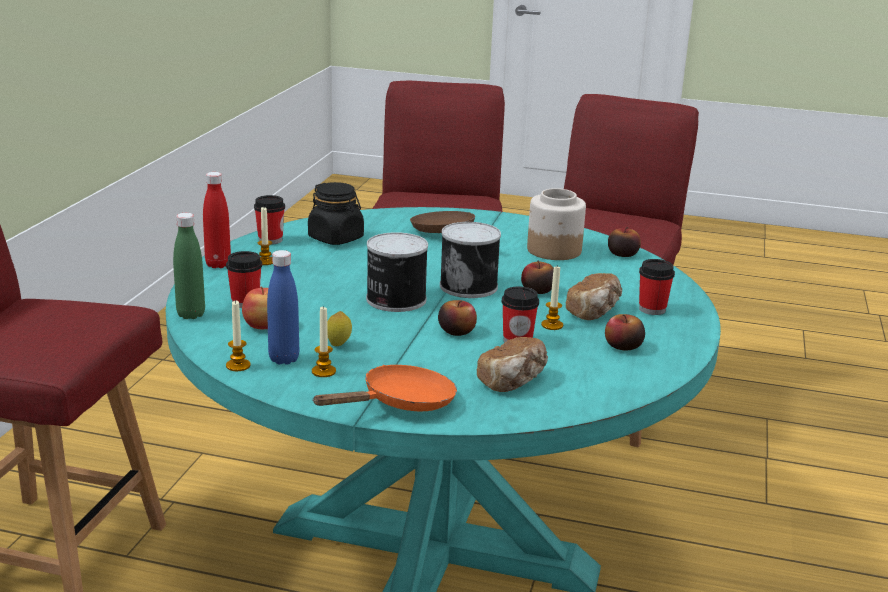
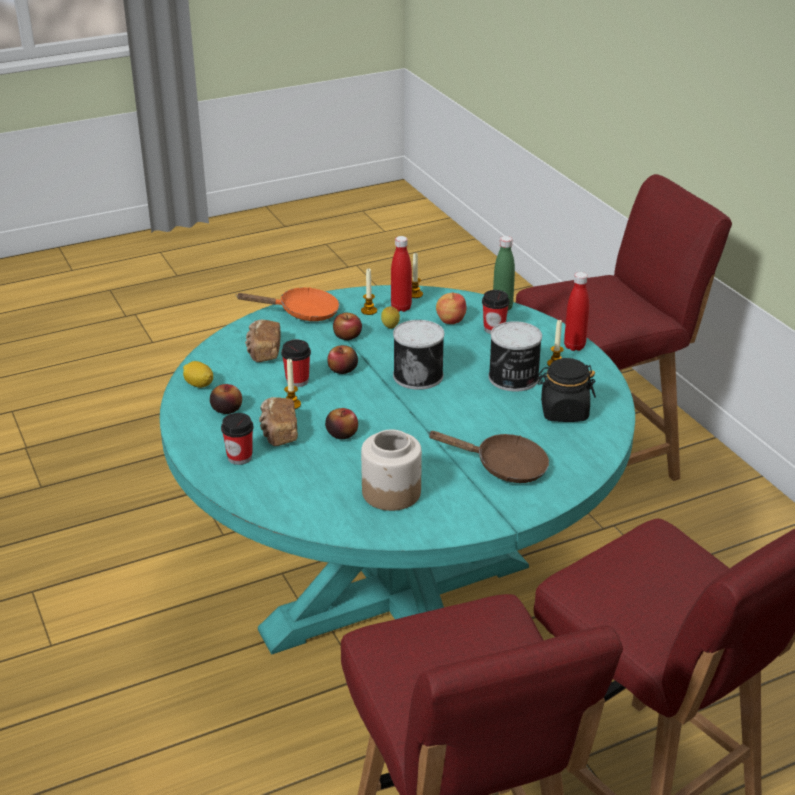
camera: 140 degrees right, 10 degrees up
(270, 240) = (598, 384): cup -> none
(284, 359) = (401, 307): blue bottle -> red bottle
(401, 403) = (302, 313): orange frying pan -> orange frying pan turned 105 degrees counterclockwise
(469, 286) = (393, 413): can -> can (513, 378)
(622, 254) = (331, 521): apple -> apple (347, 336)
(629, 379) = (199, 385): none -> lemon

